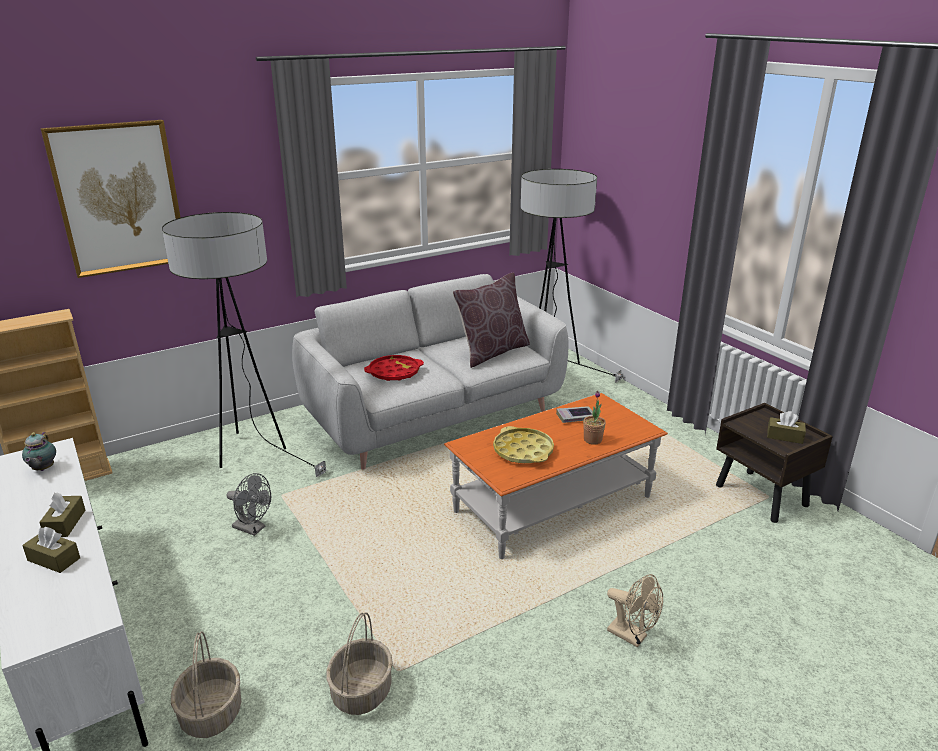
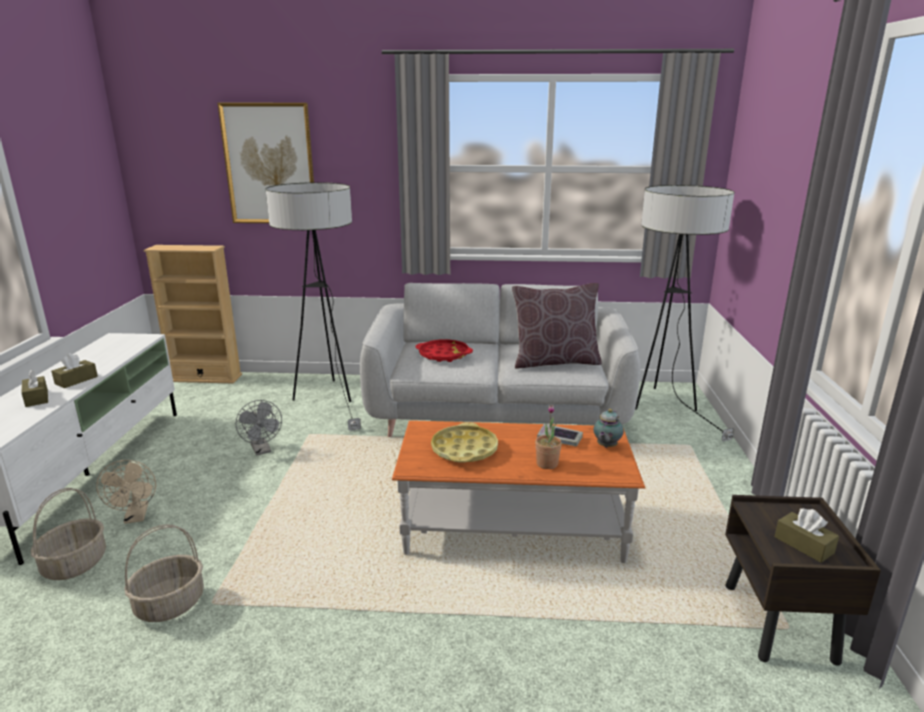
camera: 35 degrees right, 5 degrees down
(43, 469) = (120, 347): teapot -> teapot (606, 446)
(632, 636) = (435, 691): beige fan -> beige fan (136, 517)

